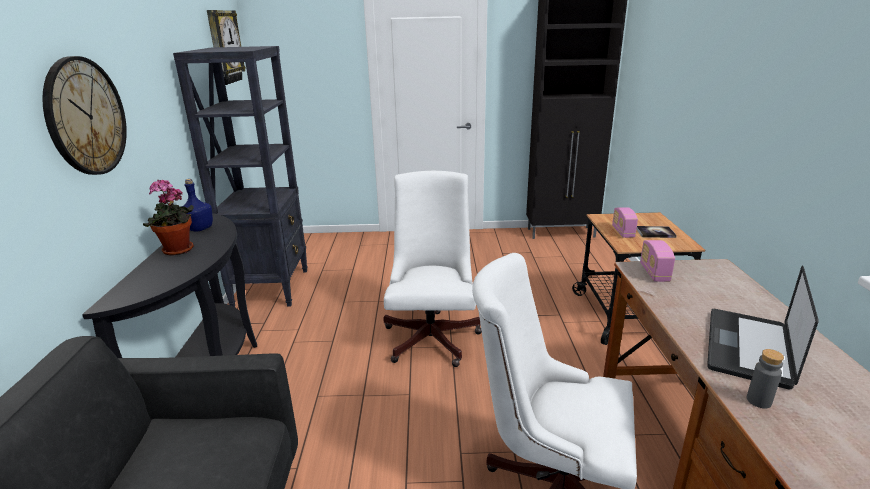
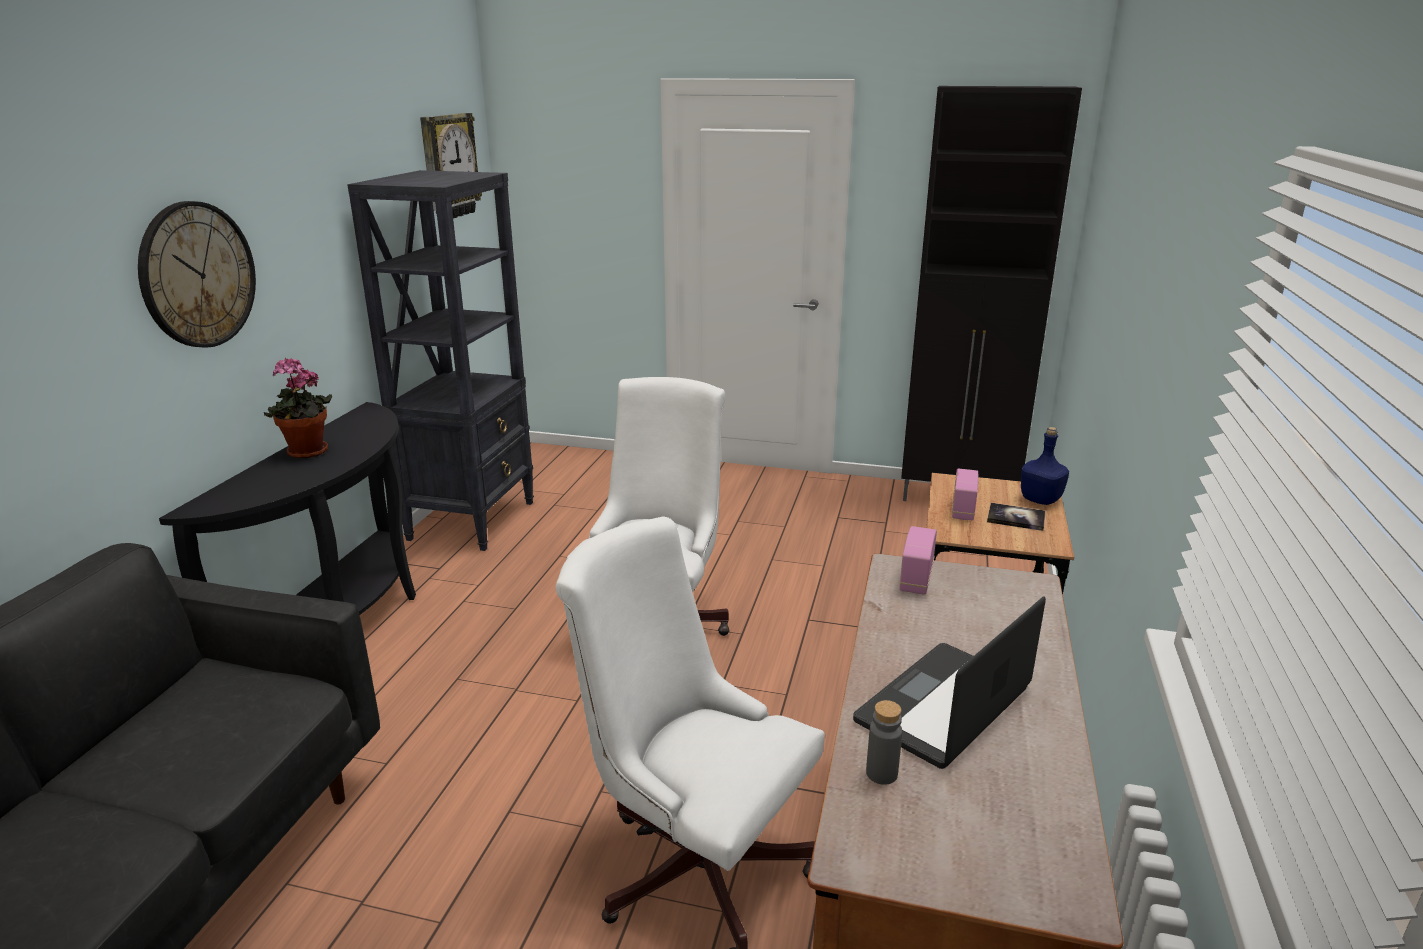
camera: 15 degrees right, 0 degrees up
(199, 228) = (351, 426): blue bottle -> blue bottle (1041, 500)

